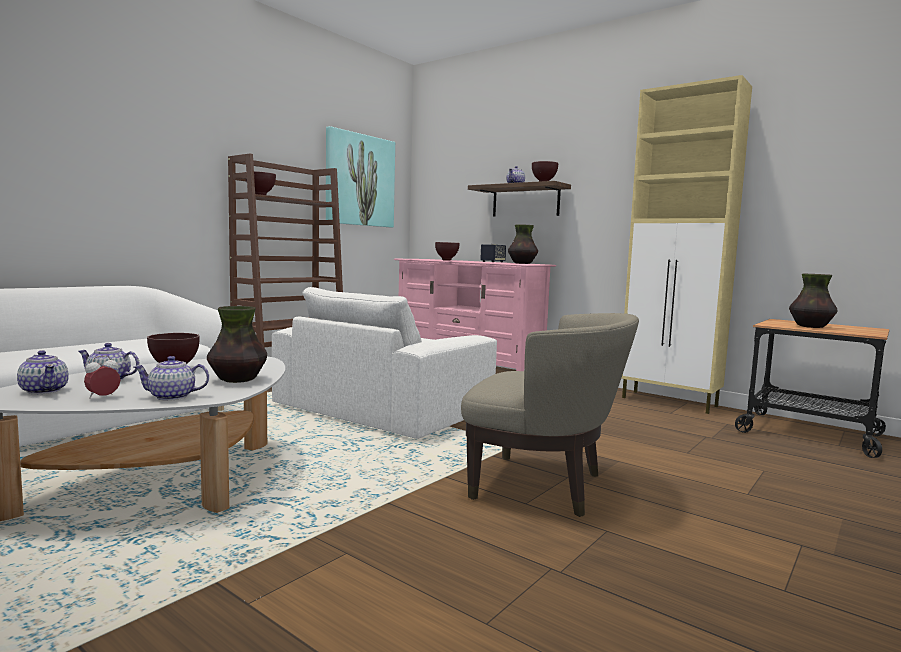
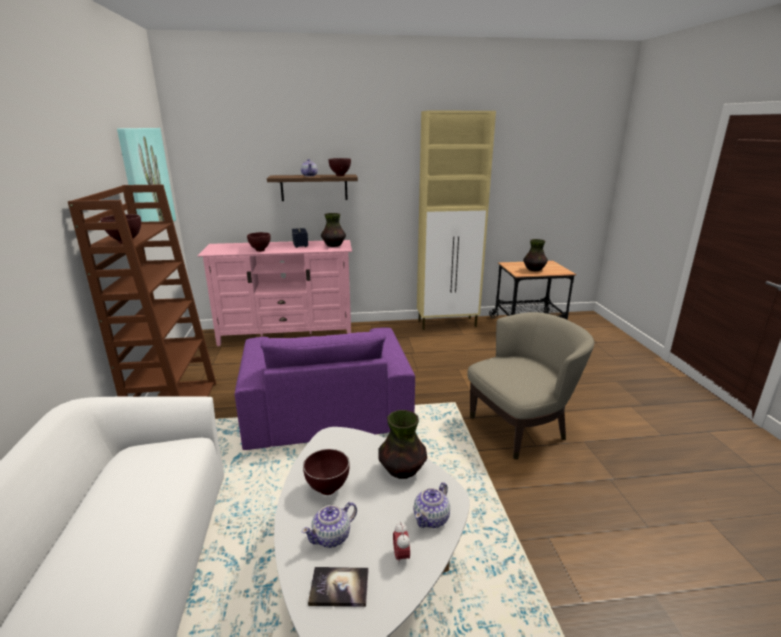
camera: 45 degrees left, 15 degrees up
(44, 390) = (339, 587): teapot -> book
(384, 408) = (326, 409): white armchair -> purple armchair

